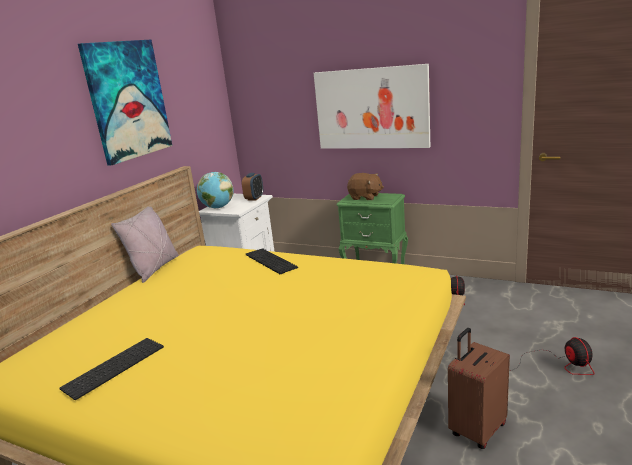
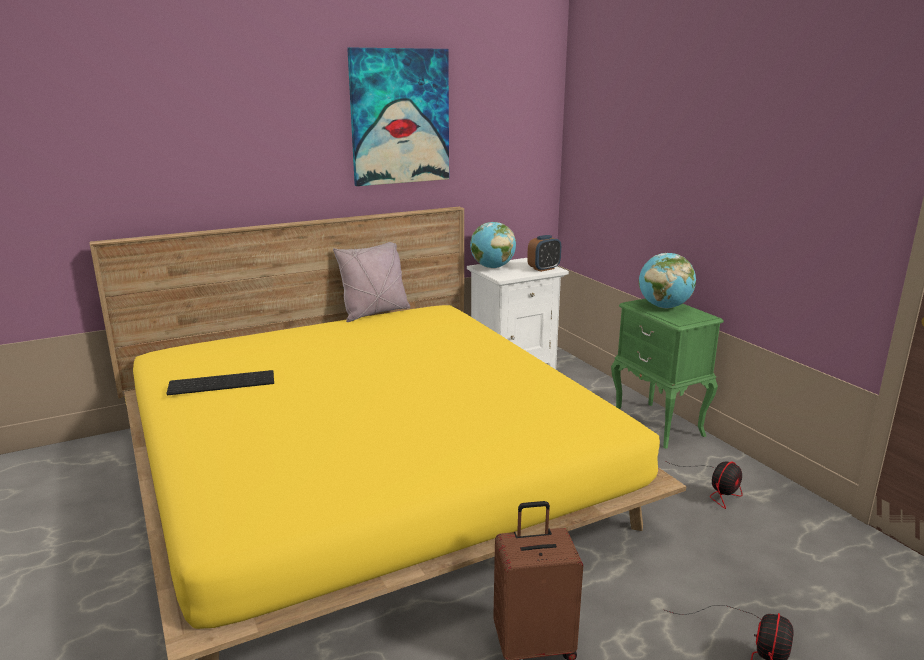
camera: 35 degrees right, 0 degrees up
(269, 261) = (475, 344): keyboard -> none
(365, 197) = (664, 307): brown plush toy -> globe
(371, 108) = (708, 181): picture -> none

